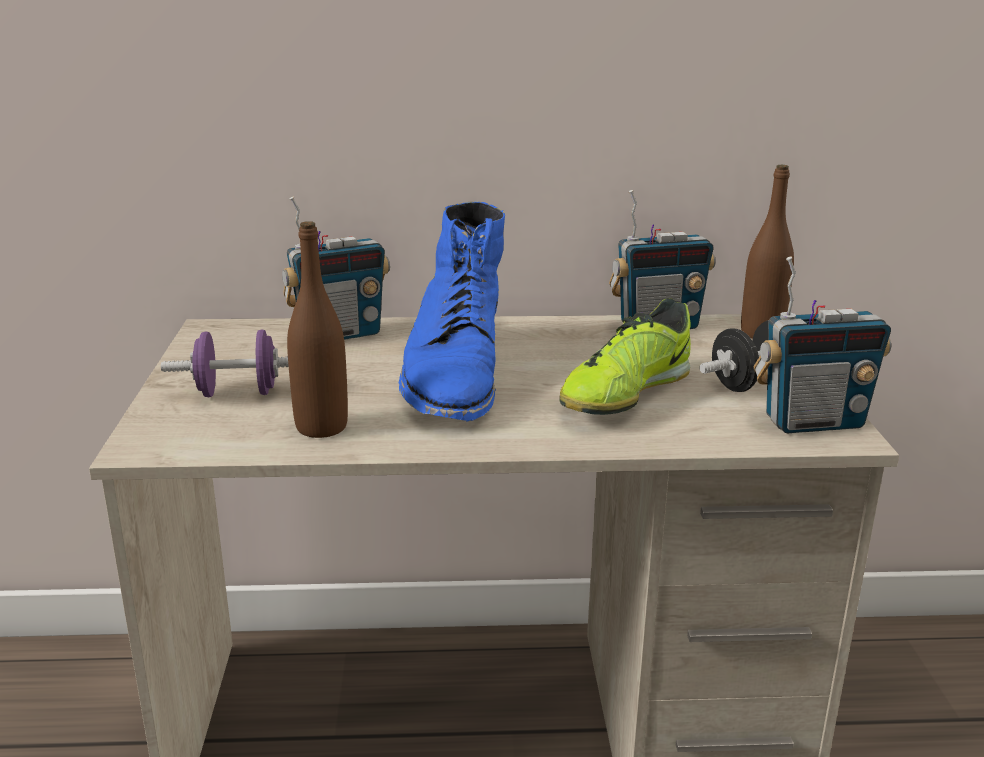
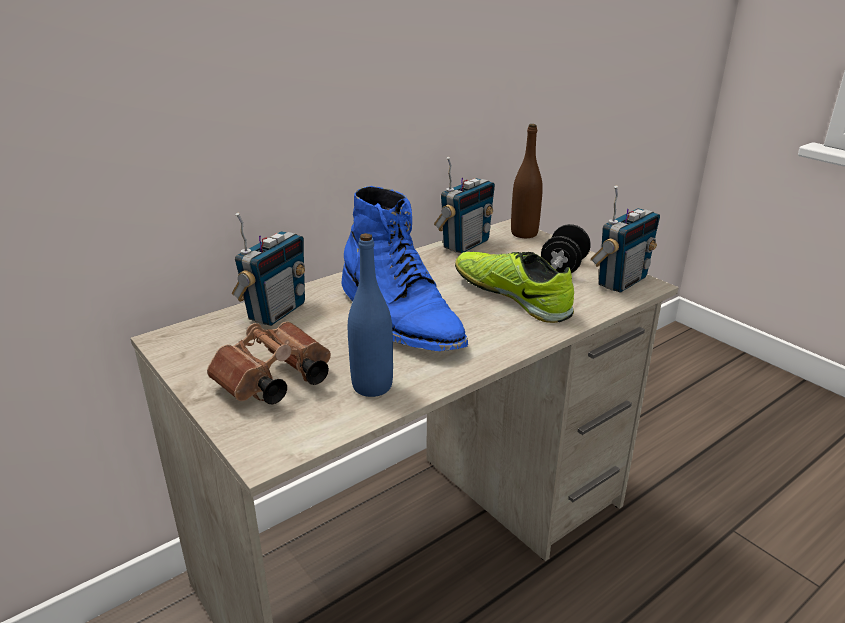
camera: 35 degrees left, 5 degrees up
(238, 393) = (272, 383): purple dumbbell -> brown binoculars
(321, 427) = (372, 386): brown bottle -> blue bottle
(625, 394) = (512, 296): shoe -> shoe turned 135 degrees clockwise

